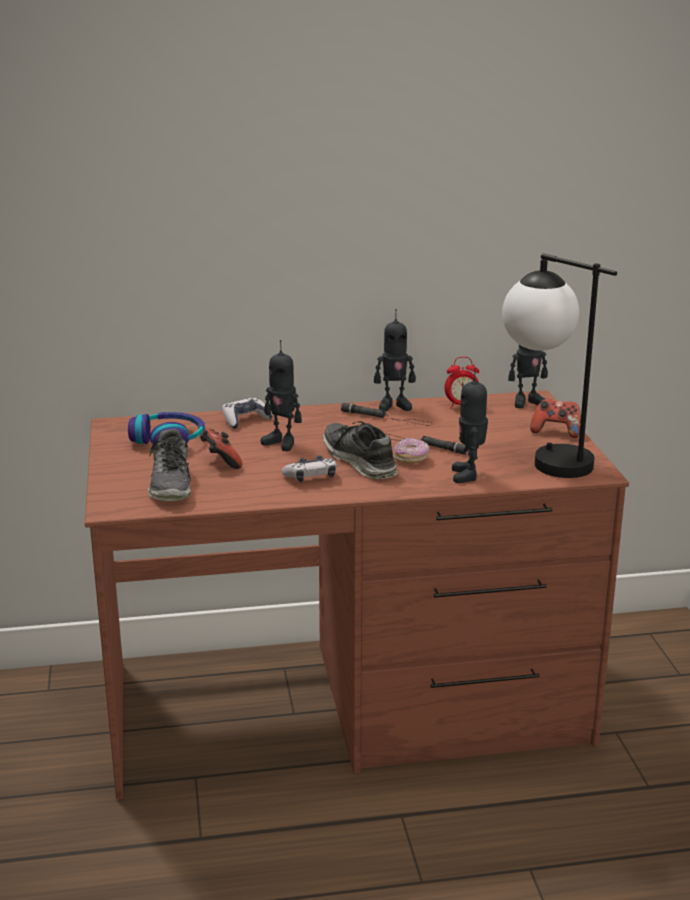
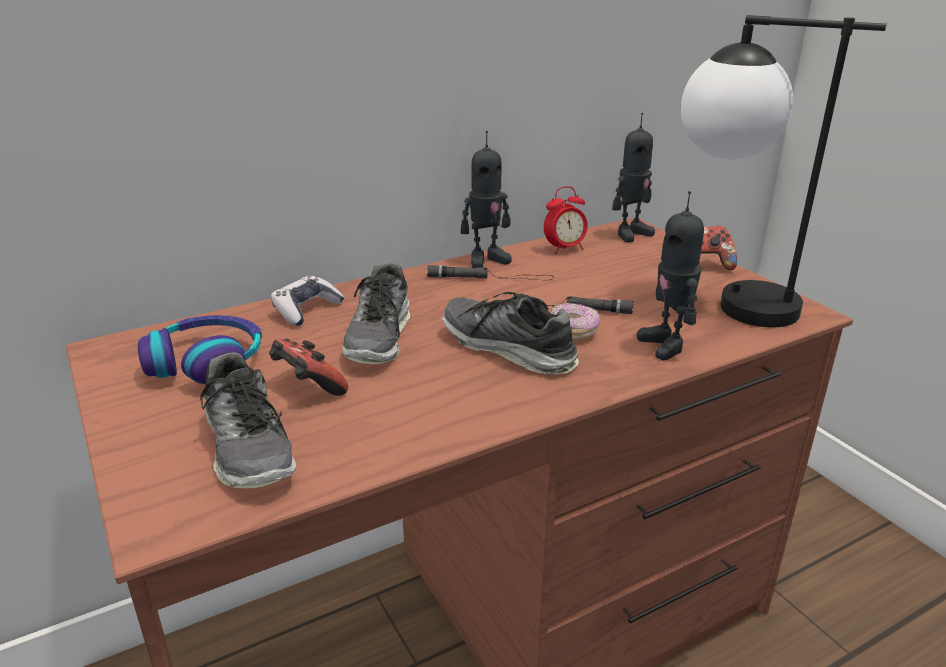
camera: 20 degrees left, 5 degrees up
(282, 443) = (380, 337): toy robot -> shoe
(311, 477) = (461, 389): game controller -> none

